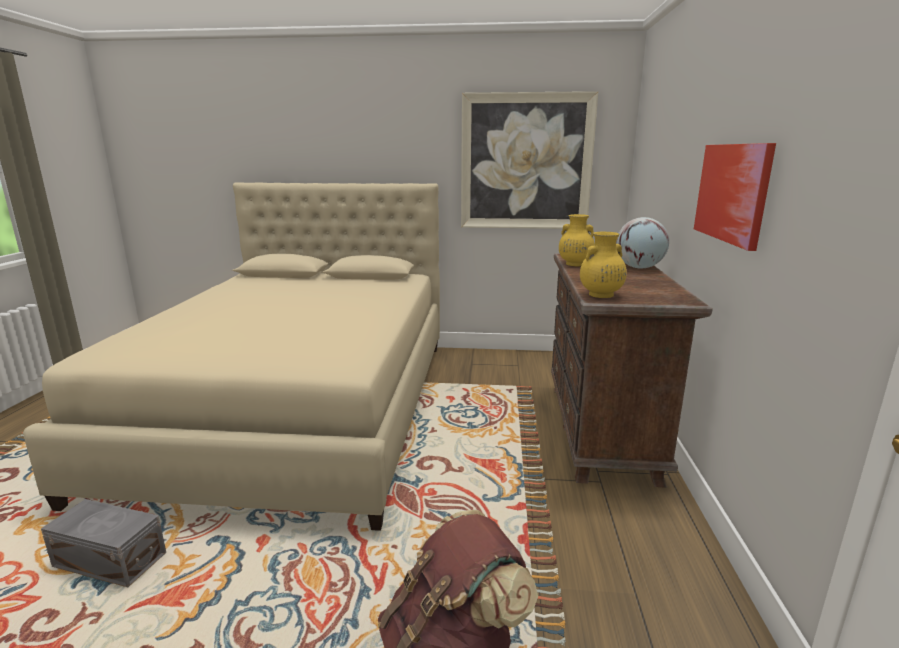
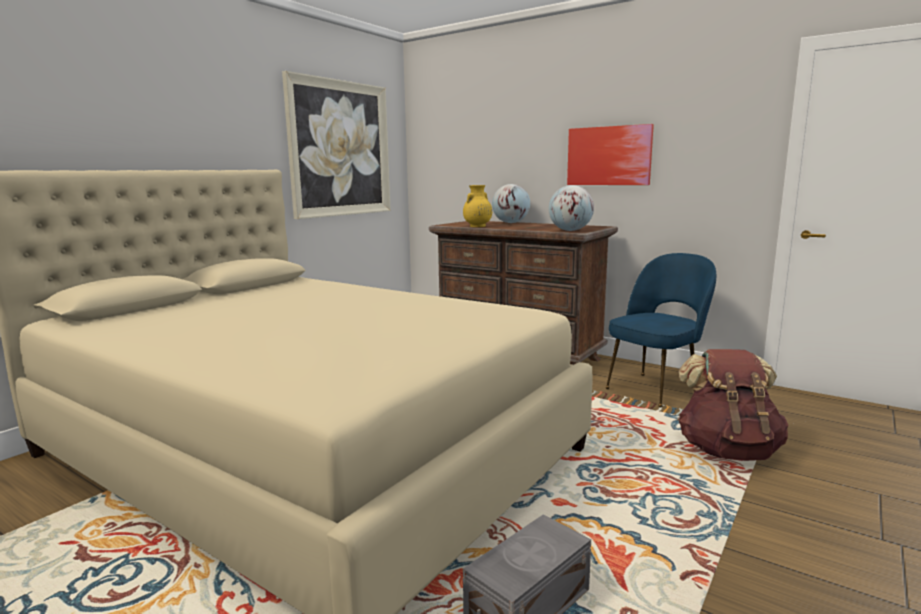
camera: 60 degrees left, 5 degrees down
(600, 295) = (570, 230): yellow vase -> globe
(613, 556) = (655, 388): none -> blue chair

